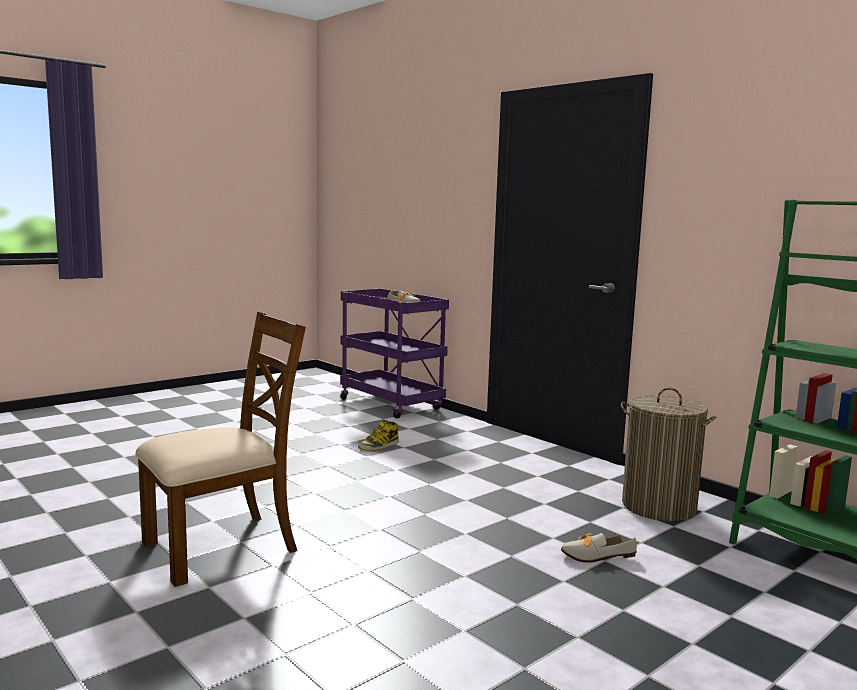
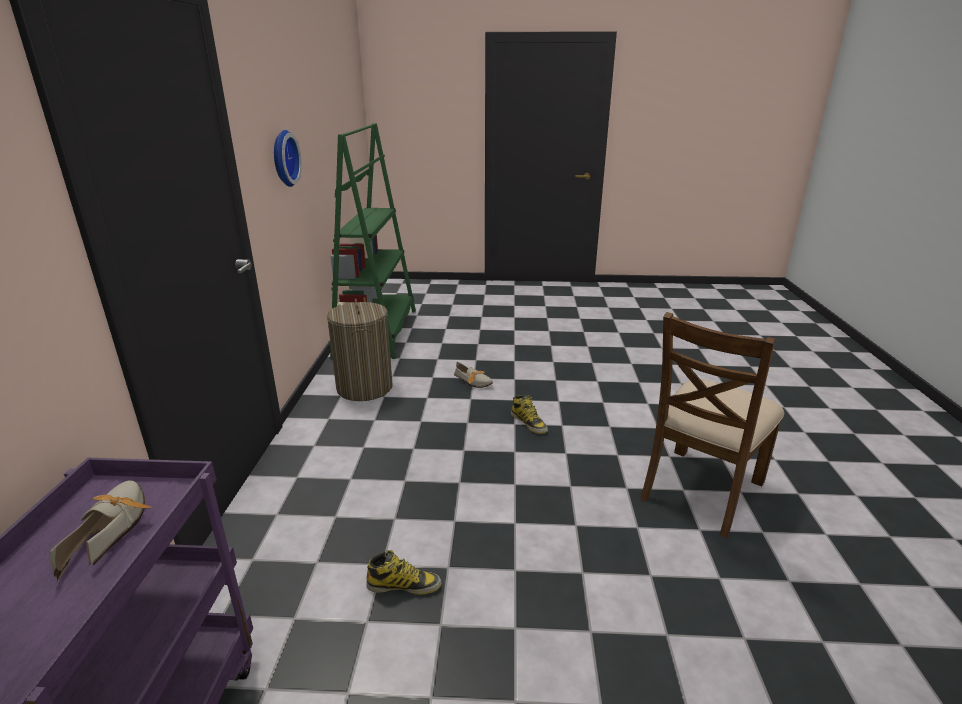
camera: 135 degrees left, 15 degrees up
(222, 547) = (700, 490): brown chair -> brown chair turned 60 degrees counterclockwise
(454, 539) = (529, 423): none -> boot
(747, 222) = (282, 158): none -> wall clock

